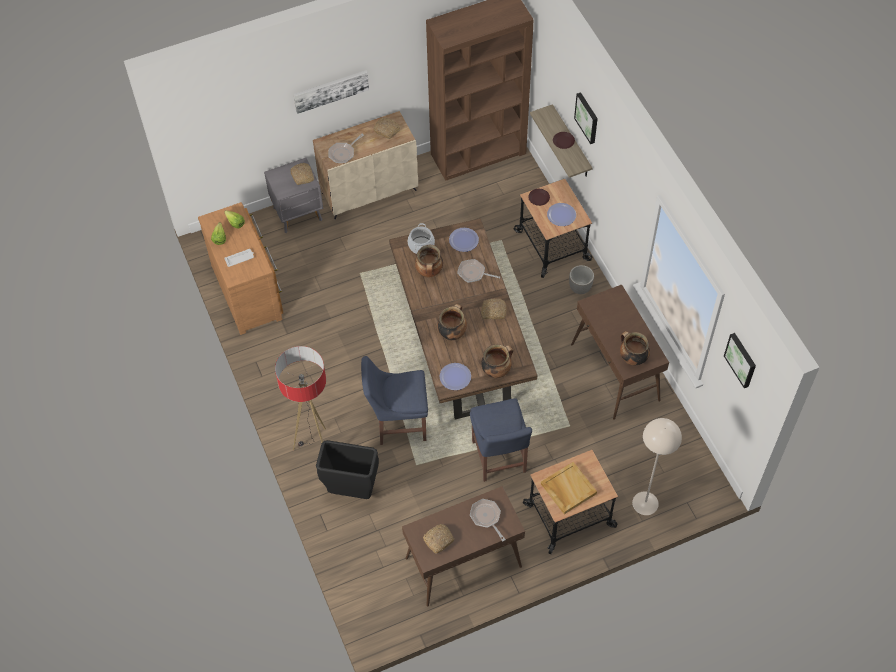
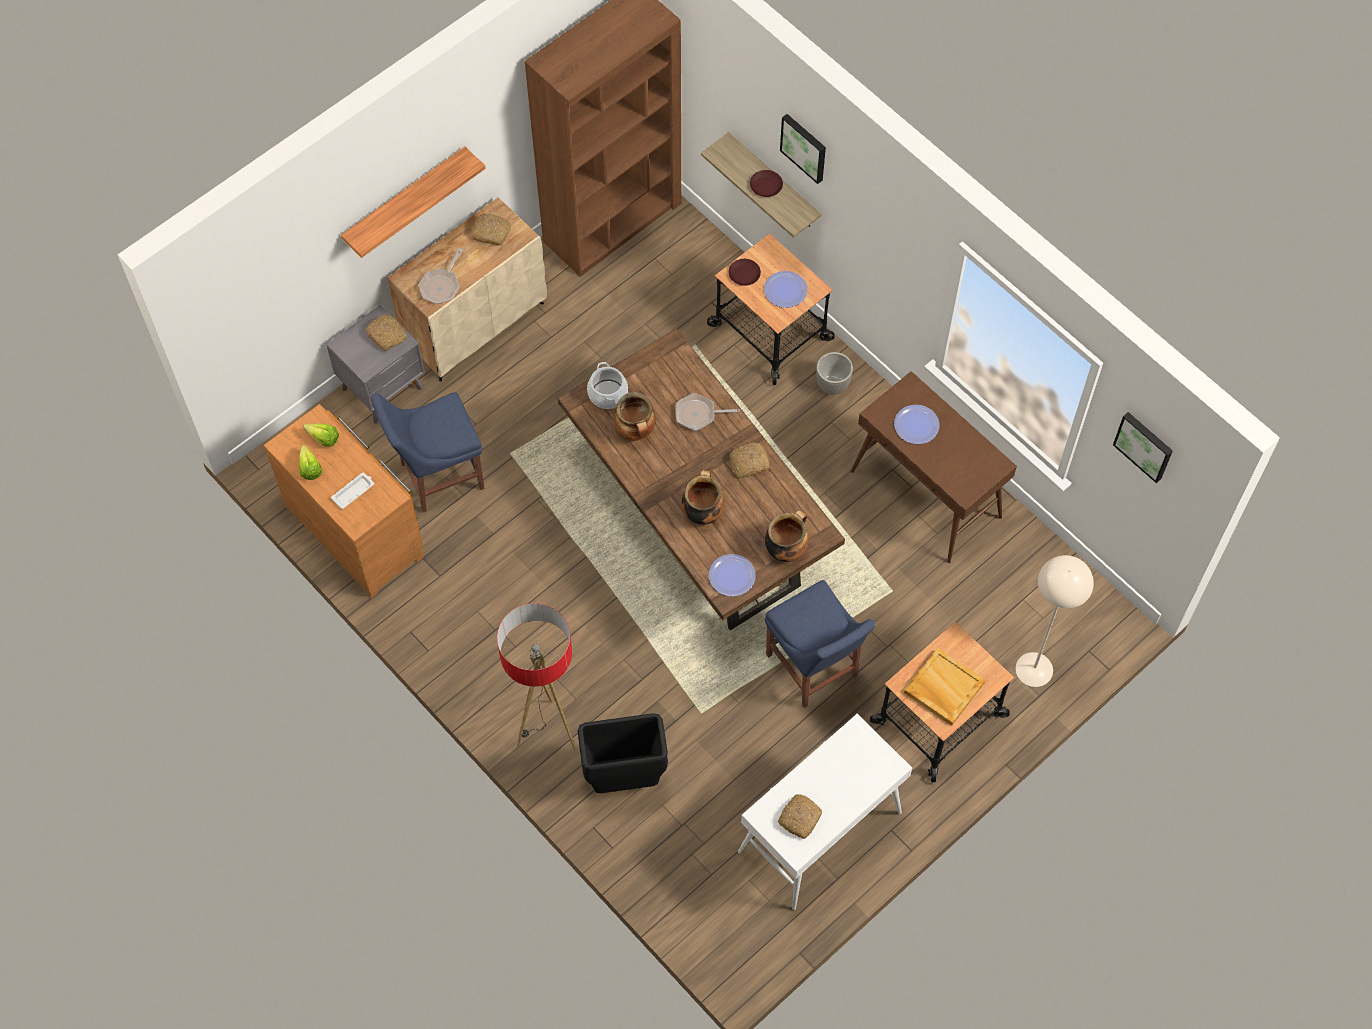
camera: 20 degrees left, 5 degrees up
(331, 90) = (405, 200): picture -> shelf
(398, 423) = (652, 661): blue chair -> blue chair (437, 477)
(463, 240) = (665, 369): plate -> plate (916, 425)
(463, 563) = (819, 833): brown console table -> white console table
(486, 517) = (853, 765): frying pan -> none
(632, 358) = (965, 475): cooking pot -> none

